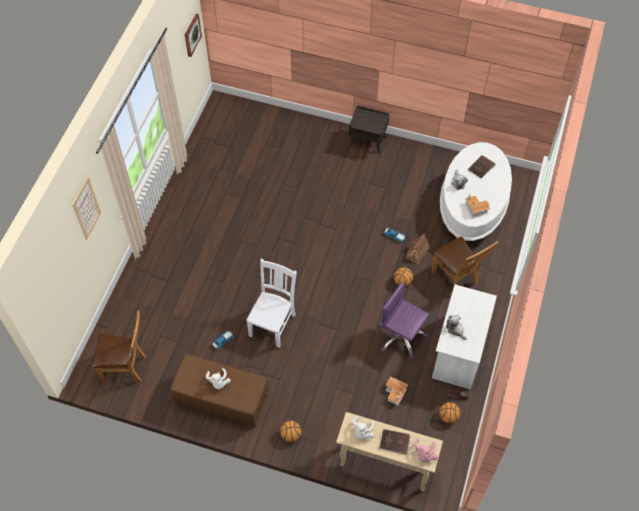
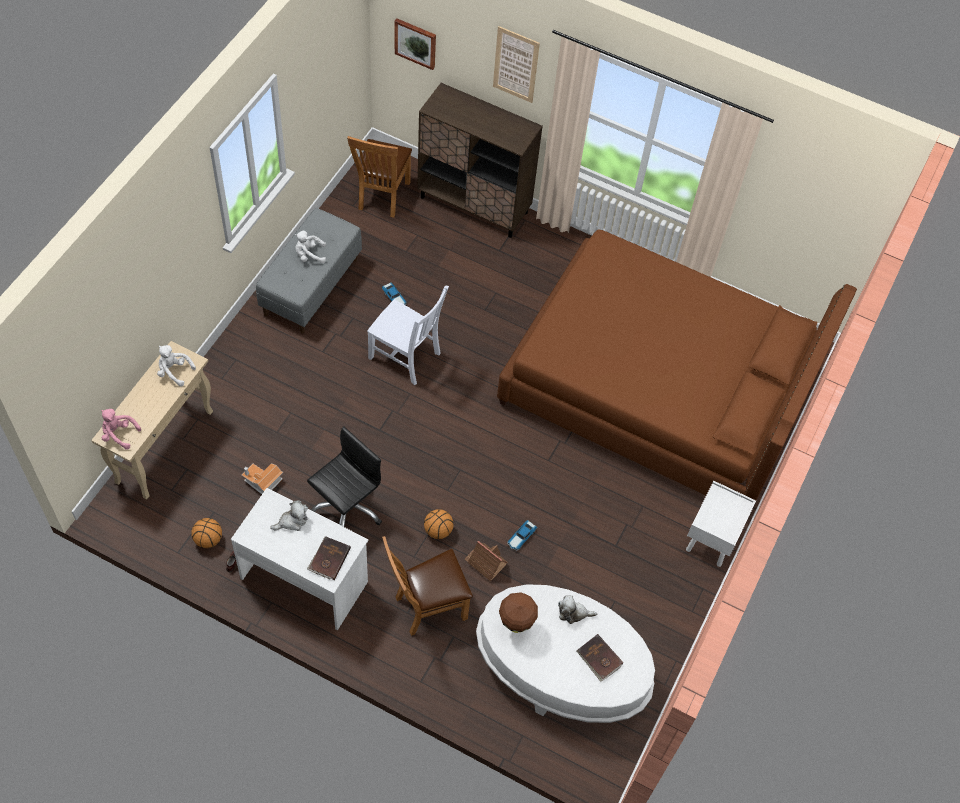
camera: 95 degrees right, 0 degrees up
(126, 303) = (474, 205): none -> brown cabinet
(192, 35) = (840, 226): picture -> picture (416, 43)
(221, 400) = (311, 286): brown bench -> grey bench
(268, 176) = (658, 389): none -> brown bed
(290, 435) = (241, 351): basketball -> none
(368, 141) = (712, 539): brown nightstand -> white nightstand
(394, 442) = (147, 404): brown book -> brown book (329, 559)
(401, 337) = (346, 508): purple office chair -> black office chair
(475, 209) = (515, 625): toy house -> brown table lamp

